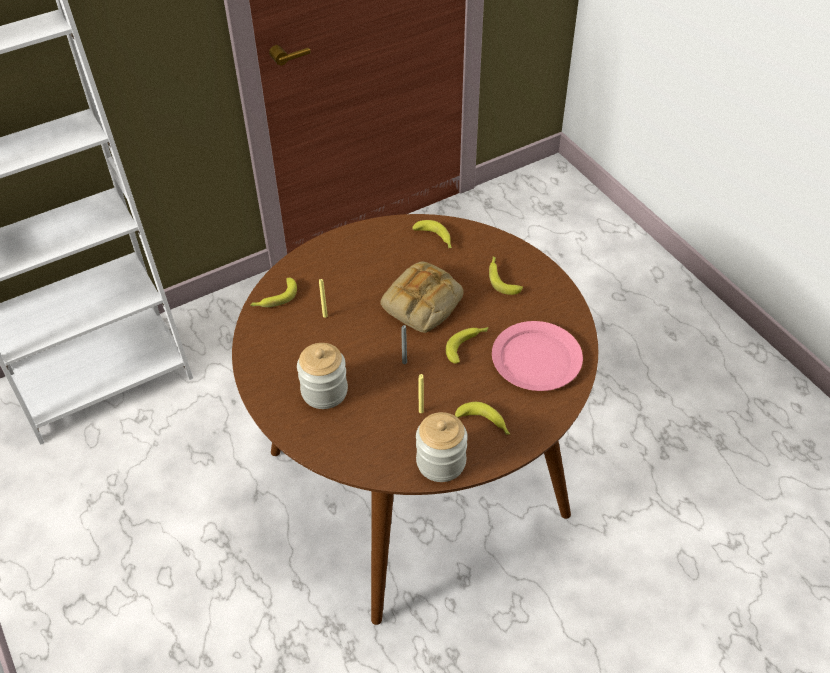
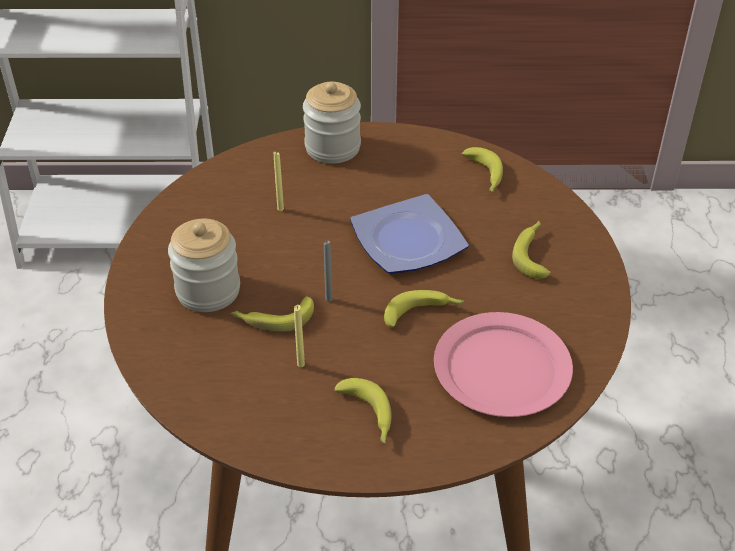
camera: 30 degrees right, 5 degrees down
(274, 298) = (240, 168): banana -> banana (273, 318)
(422, 304) = (407, 242): bread -> plate
(441, 462) = (274, 436): jar -> jar (332, 147)

